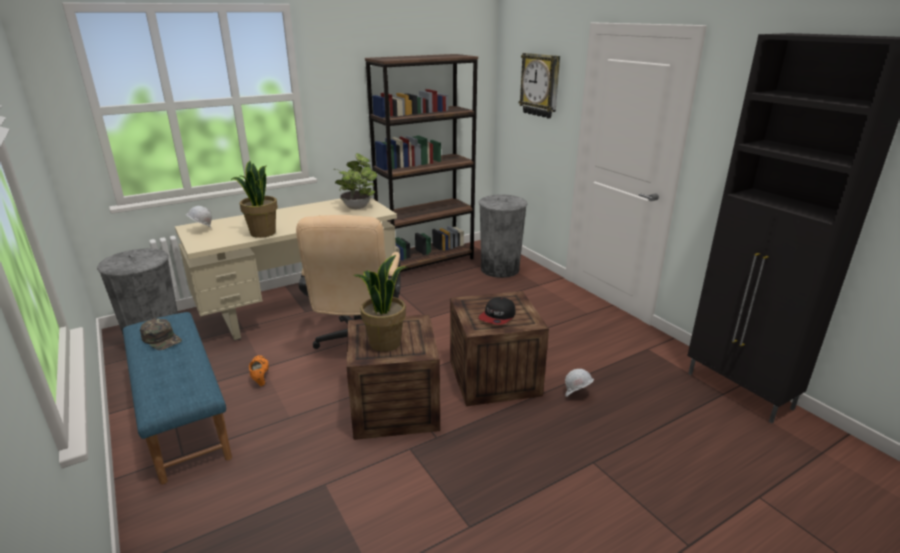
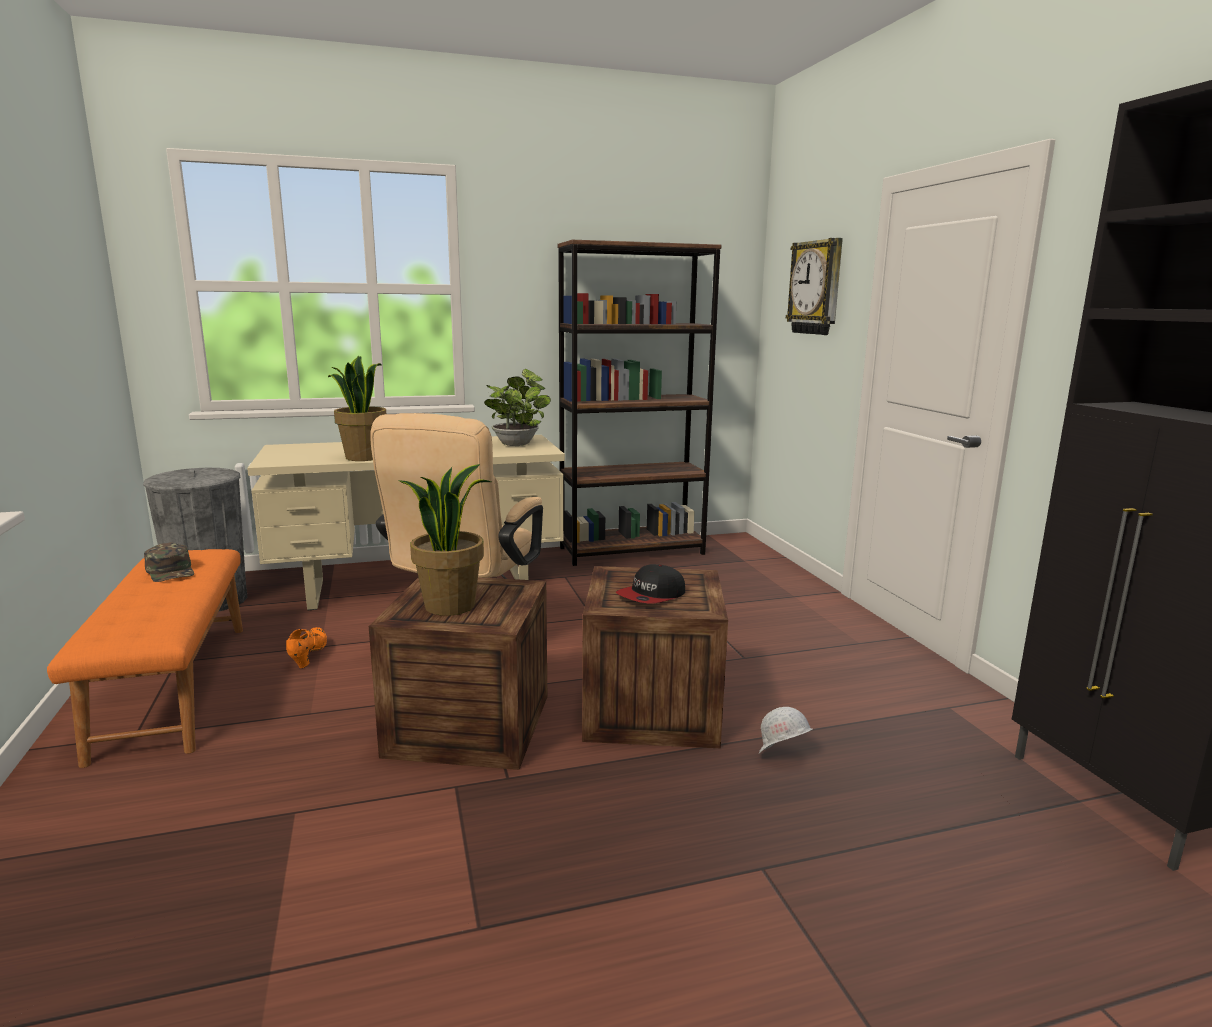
camera: 15 degrees right, 10 degrees down
(181, 415) = (173, 687): blue bench -> orange bench
(201, 230) = (291, 450): white hard hat -> none
(500, 269) = (740, 570): grey trash can -> none

